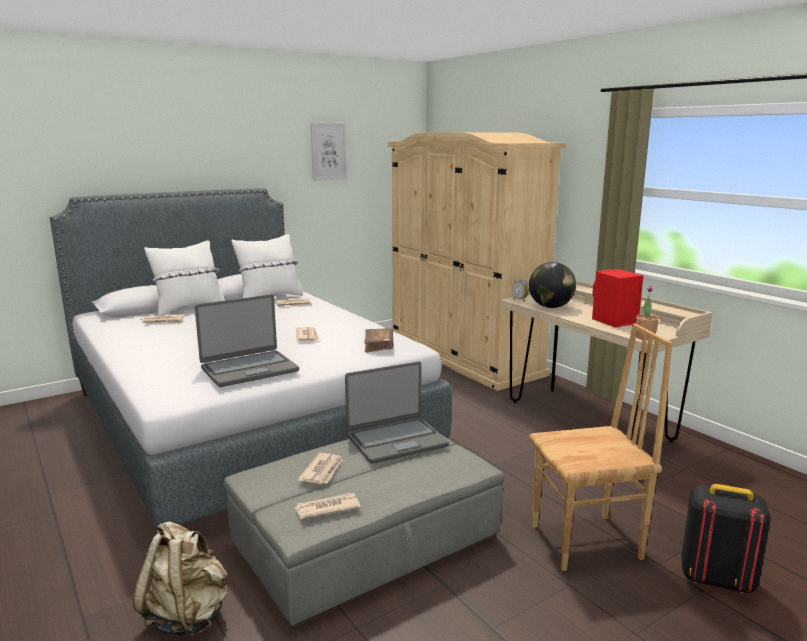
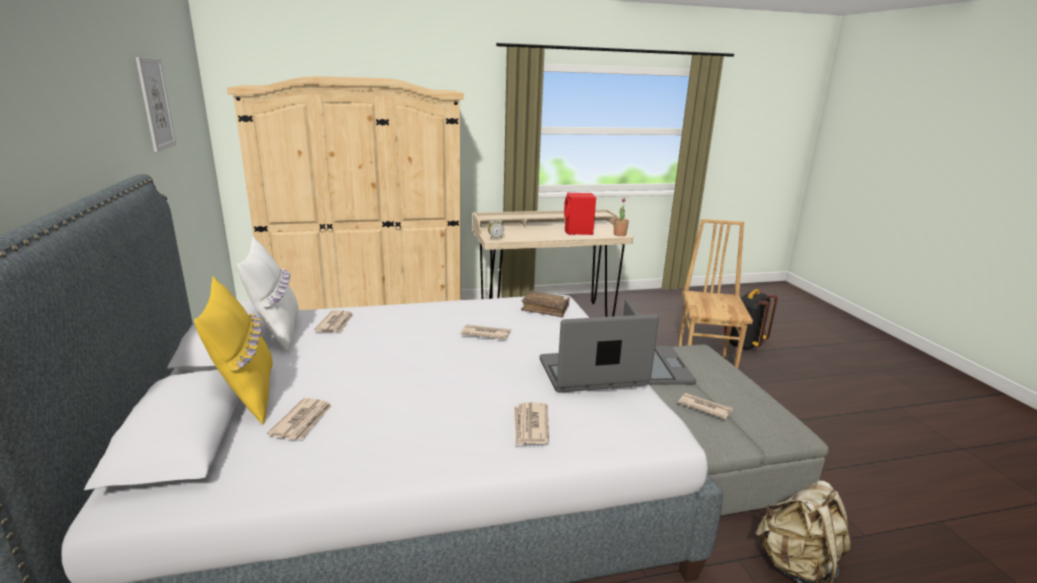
camera: 70 degrees left, 5 degrees up
(189, 308) = (246, 395): white pillow -> yellow pillow
(249, 369) = (592, 373): laptop -> laptop turned 90 degrees counterclockwise
(326, 508) = (767, 415): newspaper -> newspaper (530, 426)
(550, 307) = (525, 236): globe -> none

